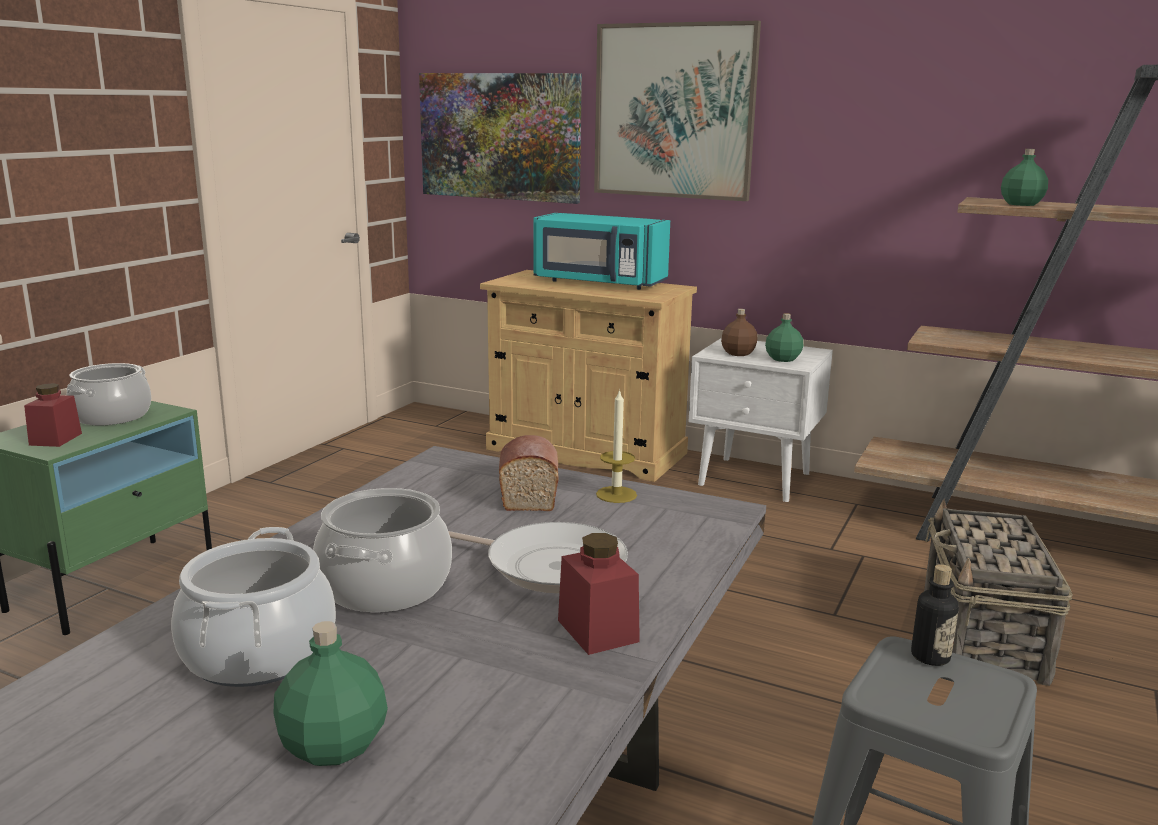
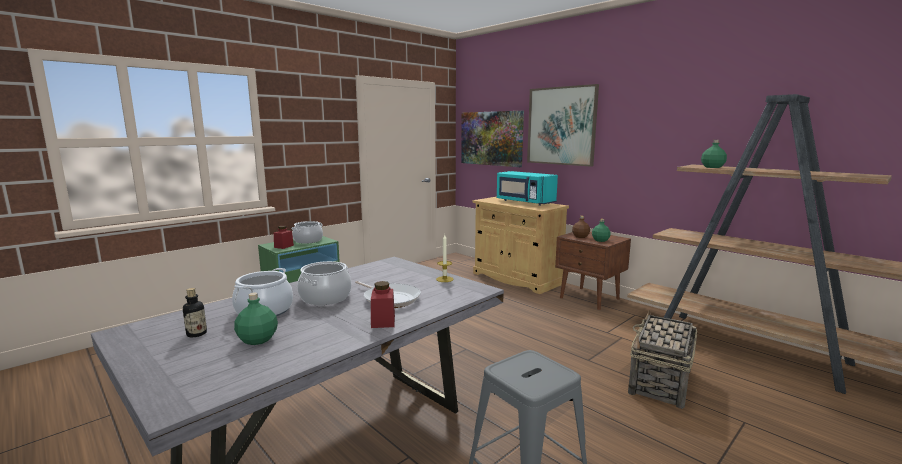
camera: 20 degrees right, 5 degrees down
(529, 491) = (412, 274): bread -> none
(756, 479) = (590, 298): white nightstand -> brown nightstand
(930, 656) = (540, 359): bottle -> bottle (196, 334)

